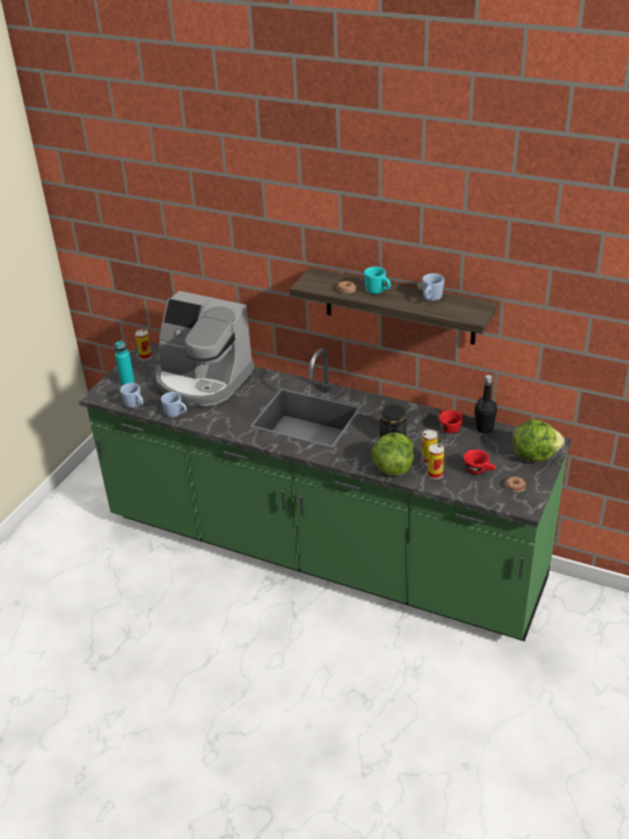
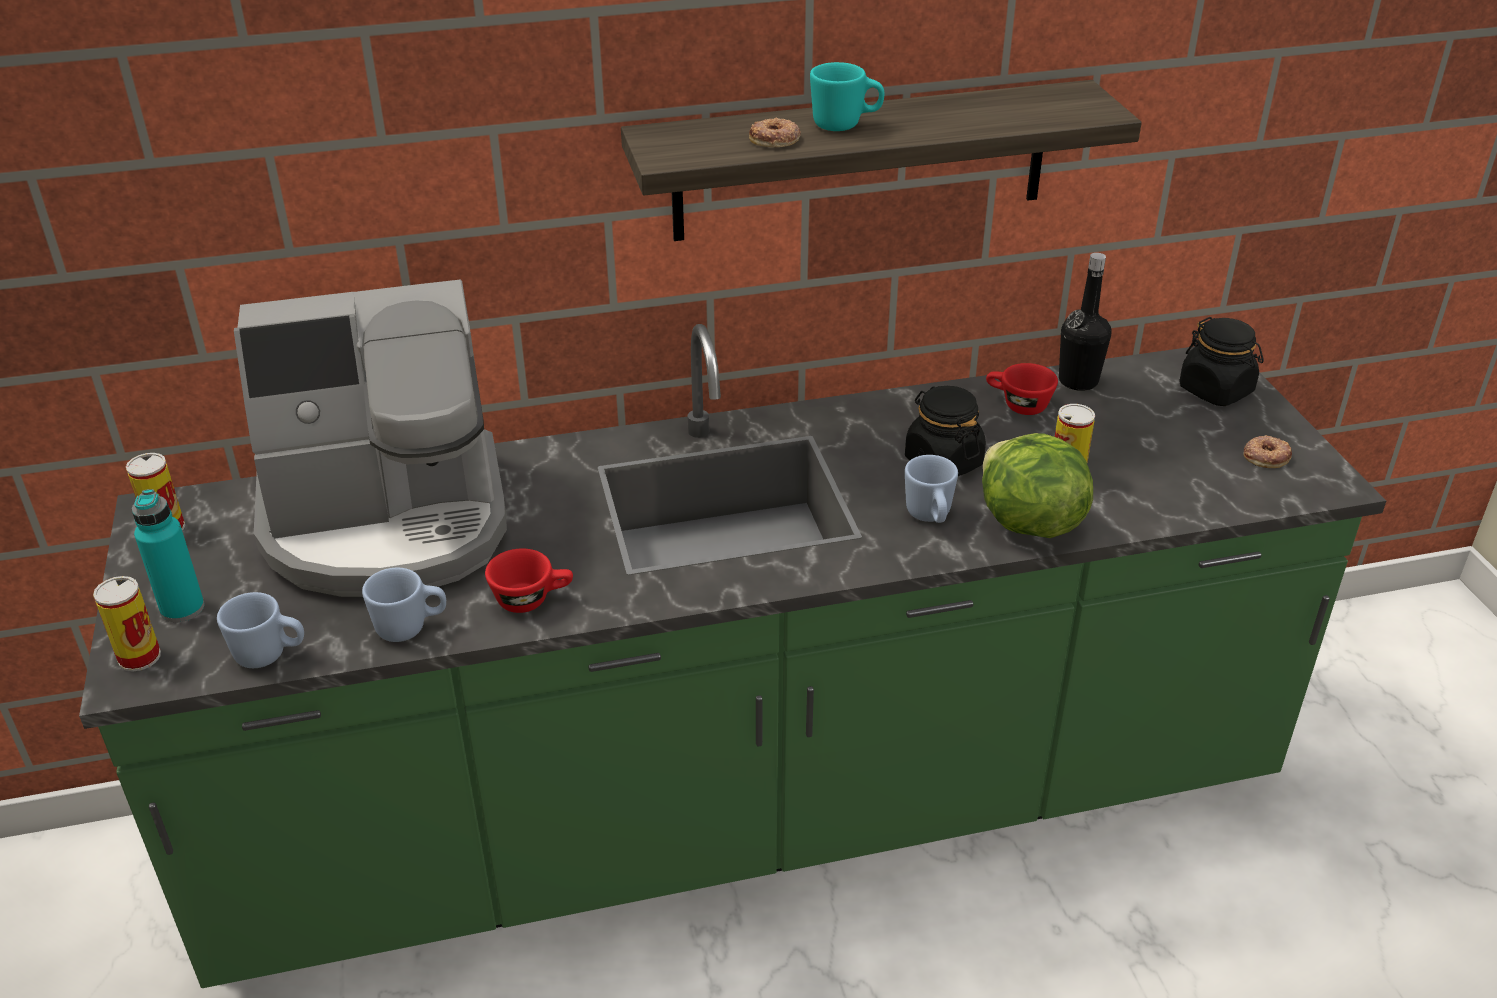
camera: 40 degrees left, 0 degrees up
(431, 299) = (971, 108): blue mug -> blue mug (930, 517)
(435, 474) = (1114, 498): can -> can (139, 657)
(479, 470) = (1174, 456): red cup -> red cup (532, 599)
(534, 455) = (1216, 390): lettuce -> black jar

